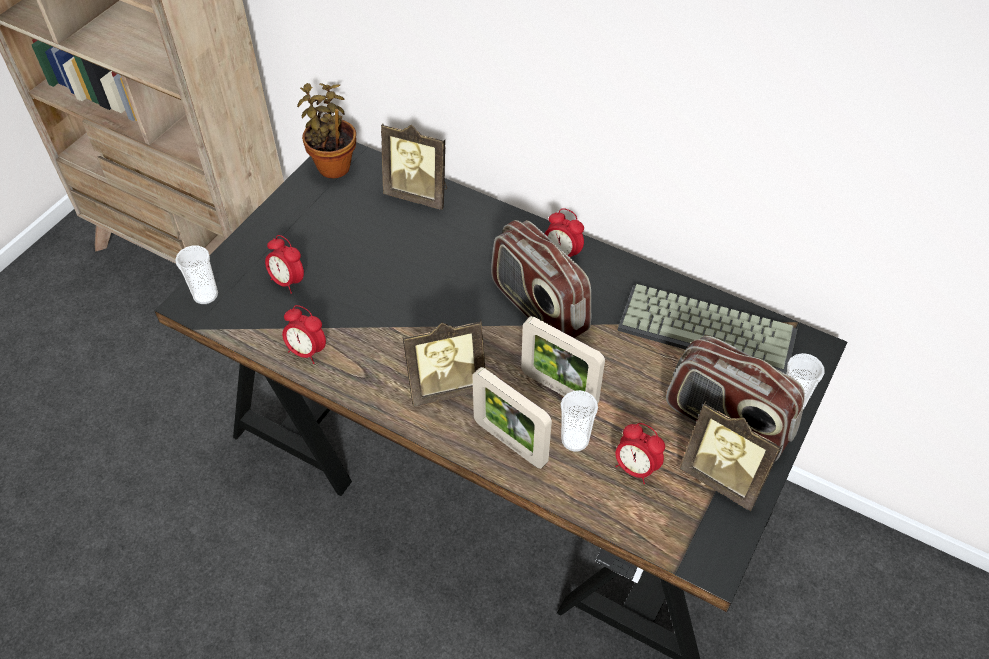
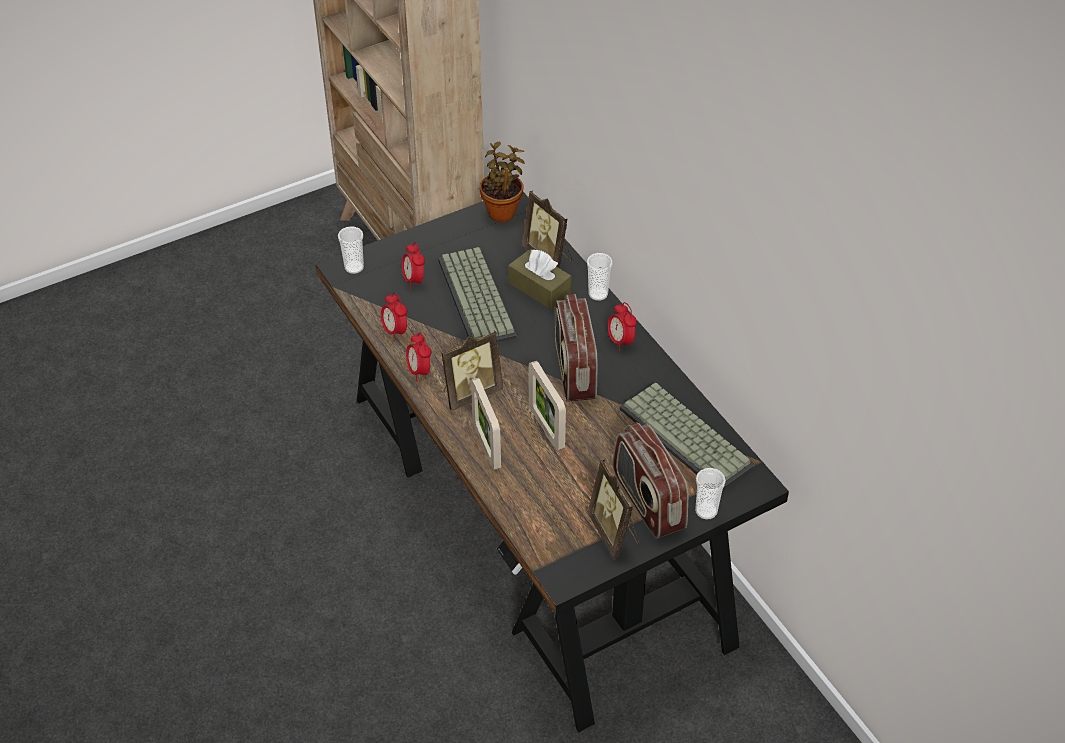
camera: 30 degrees right, 5 degrees down
(377, 271) = (479, 298): none -> keyboard
(434, 232) = (539, 288): none -> brown tissue box
(446, 386) = (470, 393): picture frame -> picture frame turned 45 degrees counterclockwise
(575, 440) = (531, 464): cup -> cup (598, 294)
(635, 468) = (559, 500): alarm clock -> alarm clock (419, 371)

